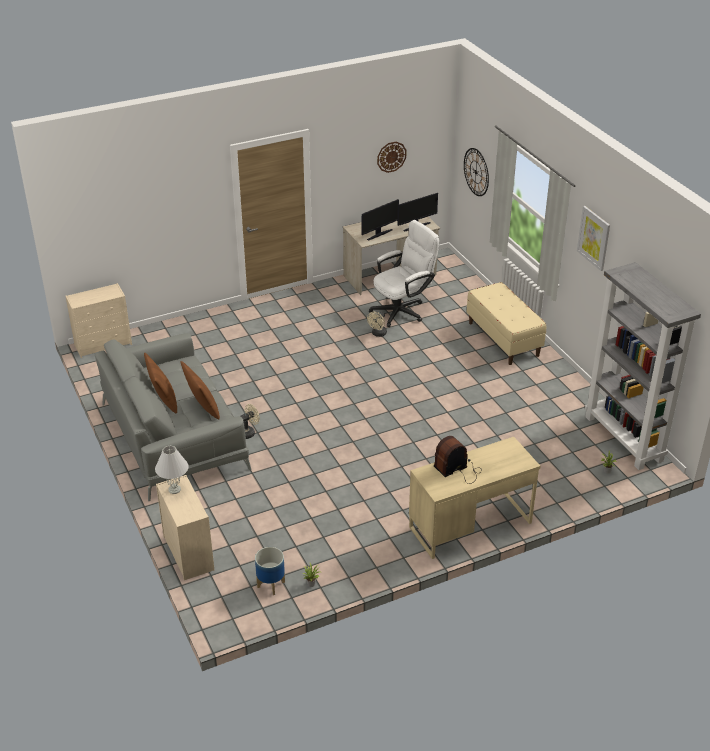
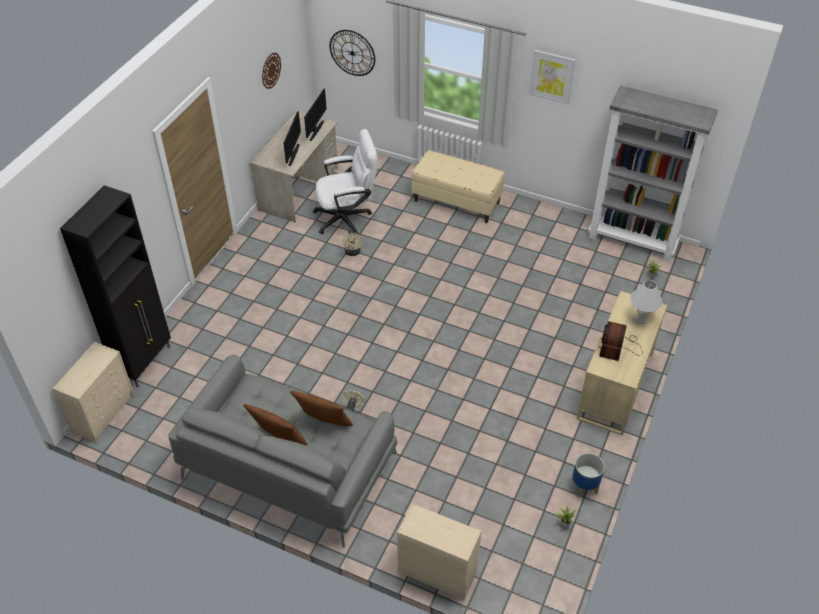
camera: 40 degrees left, 10 degrees up
(160, 329) = (145, 362): none -> black cabinet
(174, 489) = (420, 526): white table lamp -> white table lamp (641, 319)
(270, 585) = (536, 549): planter -> planter (584, 487)
(403, 310) = (348, 217): white office chair -> white office chair turned 60 degrees clockwise

